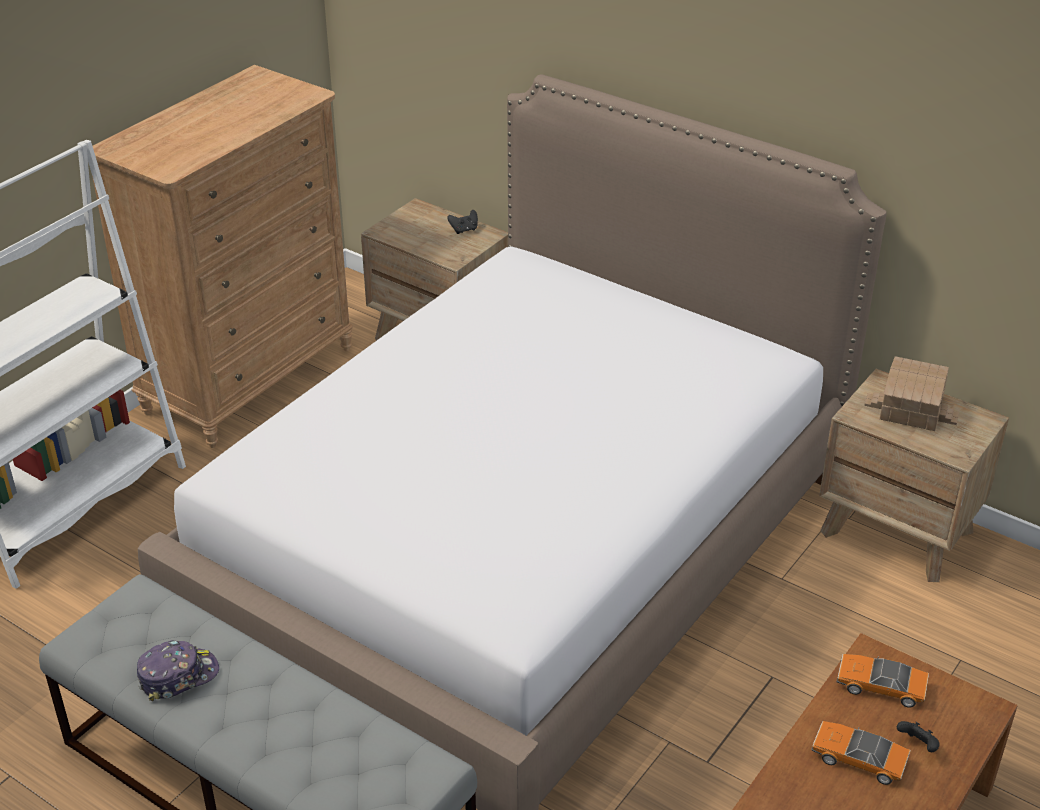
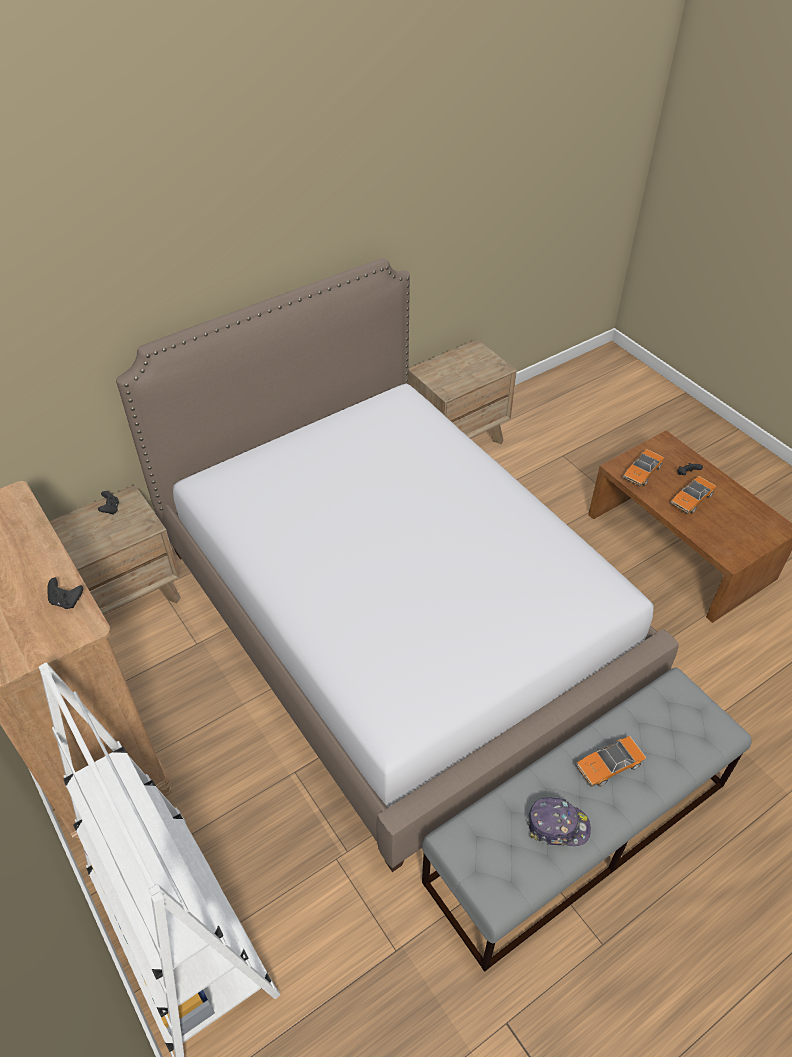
camera: 70 degrees left, 10 degrees up
(178, 676) = (557, 825): cap -> cap turned 105 degrees clockwise
(195, 155) = (66, 601): none -> black game controller
(277, 711) = (608, 765): none -> toy car
(911, 411) = (454, 370): toy house -> none

